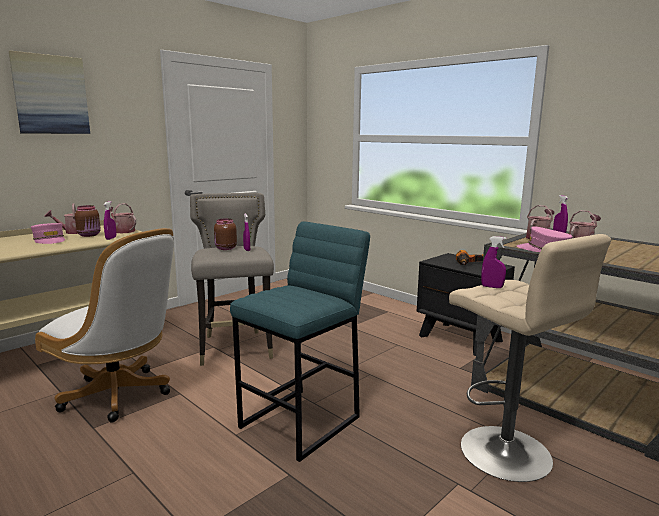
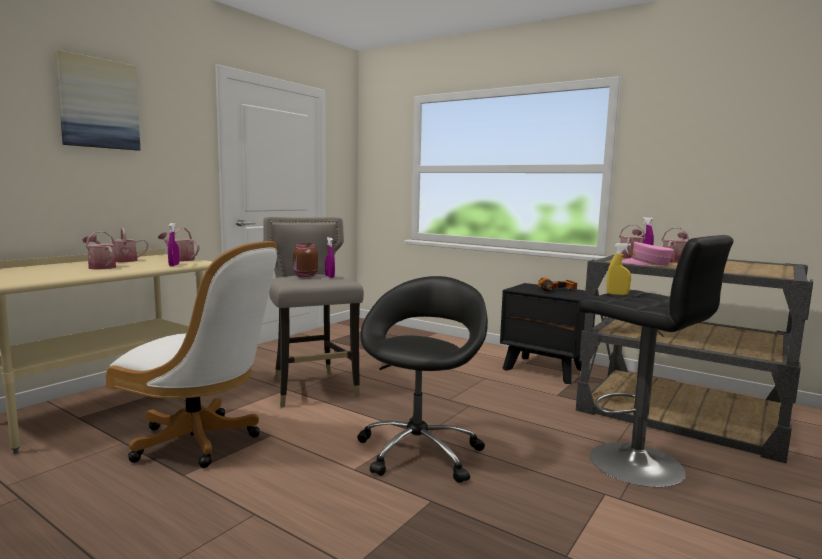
camera: 10 degrees left, 5 degrees down
(49, 240) = (100, 267): pink cap -> watering can
(90, 235) = (145, 263): brown jar -> none
(302, 420) = (420, 451): turquoise stool -> black office chair
(492, 287) = (617, 294): purple spray bottle -> yellow spray bottle
(505, 453) = (636, 464): beige stool -> black stool

